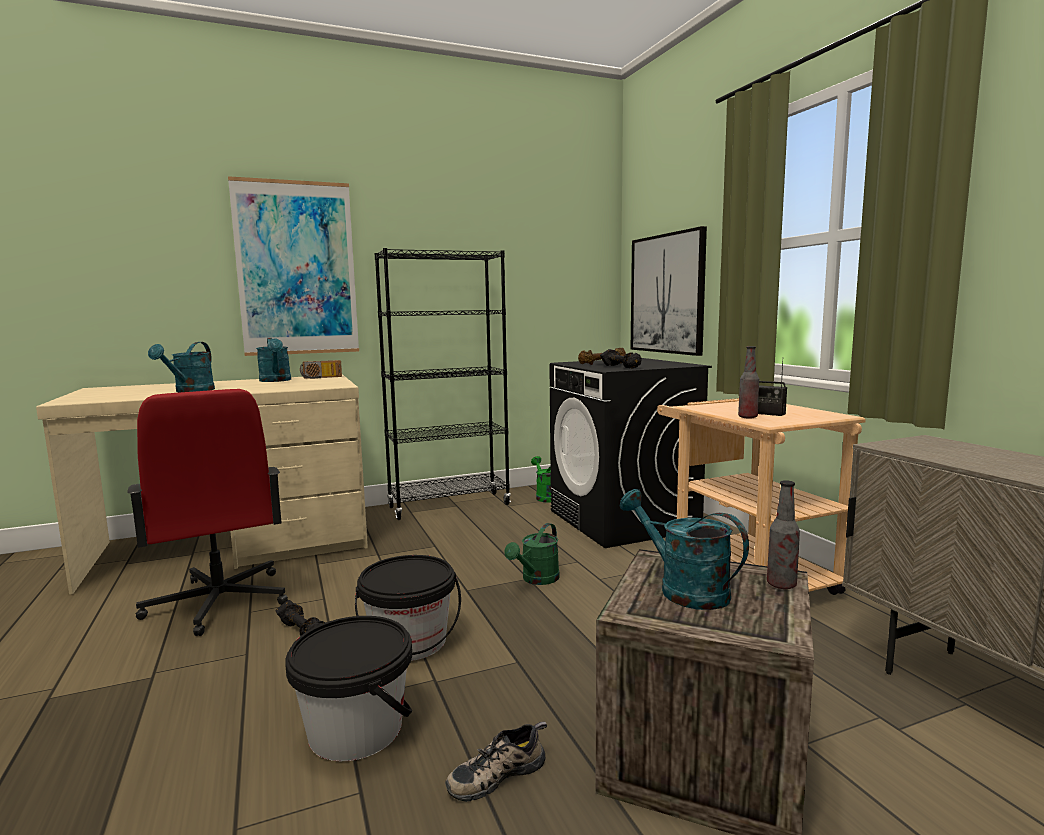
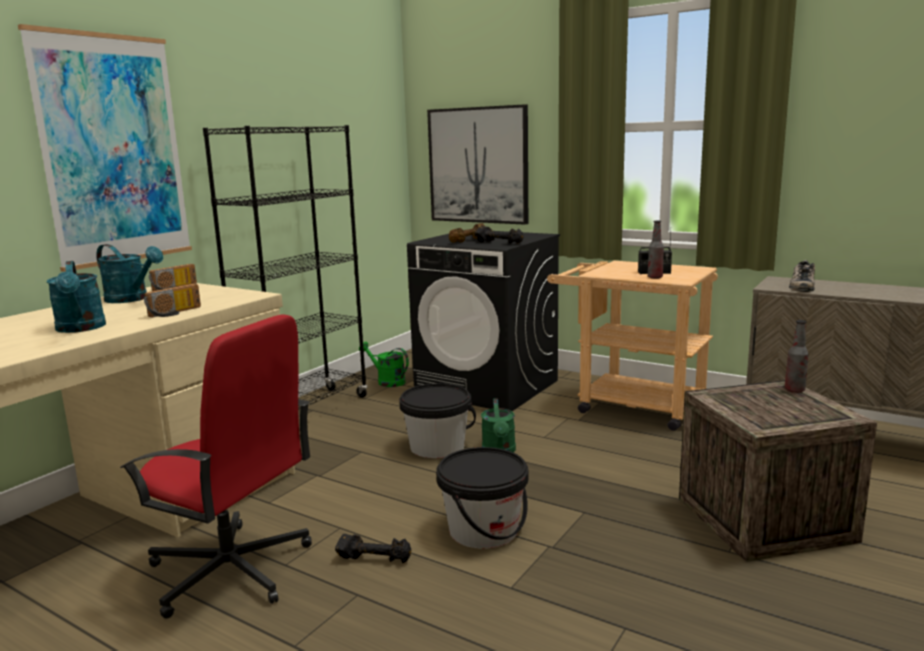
camera: 35 degrees left, 5 degrees up
(261, 389) = (176, 313): none -> radio
(356, 729) = (554, 598): black bucket -> black bucket (437, 446)
(497, 773) = (682, 578): shoe -> shoe (801, 286)
(683, 589) = (759, 407): turquoise watering can -> none

